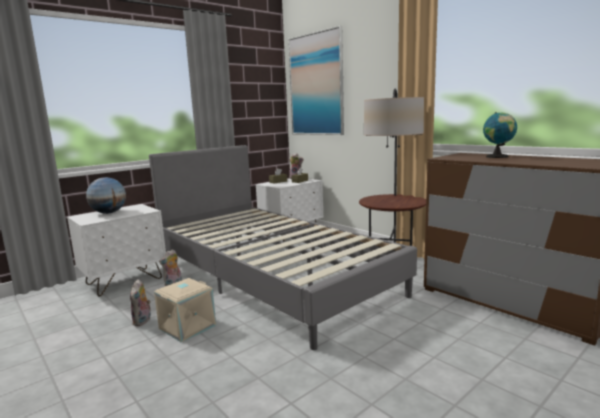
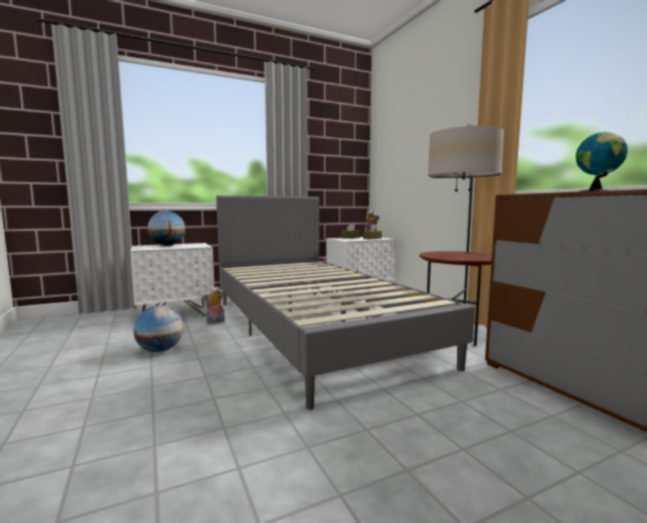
camera: 15 degrees right, 5 degrees down
(143, 321) = (160, 350): plush toy -> globe
(187, 326) = (195, 361): beige storage box -> none
(316, 85) = (396, 138): picture -> none

